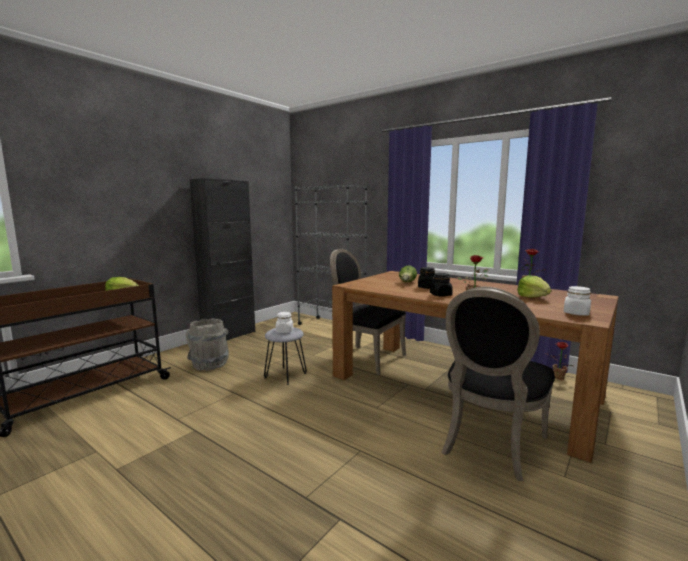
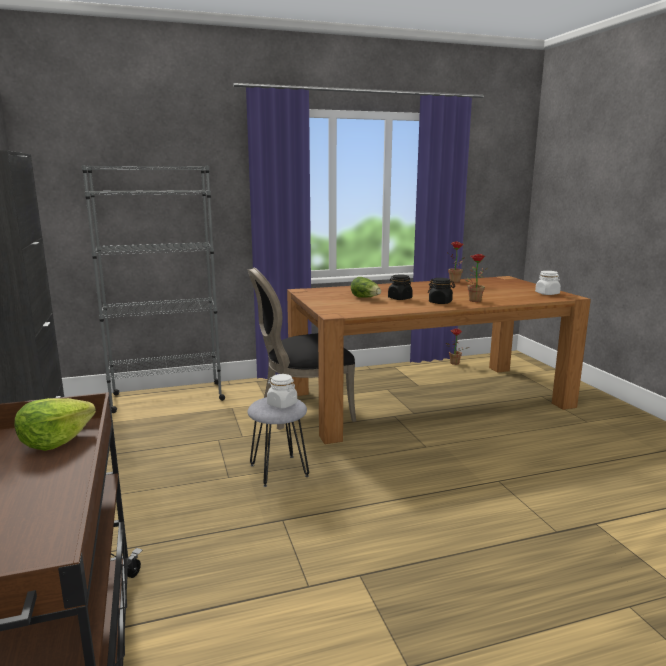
camera: 55 degrees left, 5 degrees up
(209, 364) = (143, 519): grey bucket -> none
(489, 445) = (532, 427): black chair -> none
(533, 297) = (486, 288): lettuce -> none

